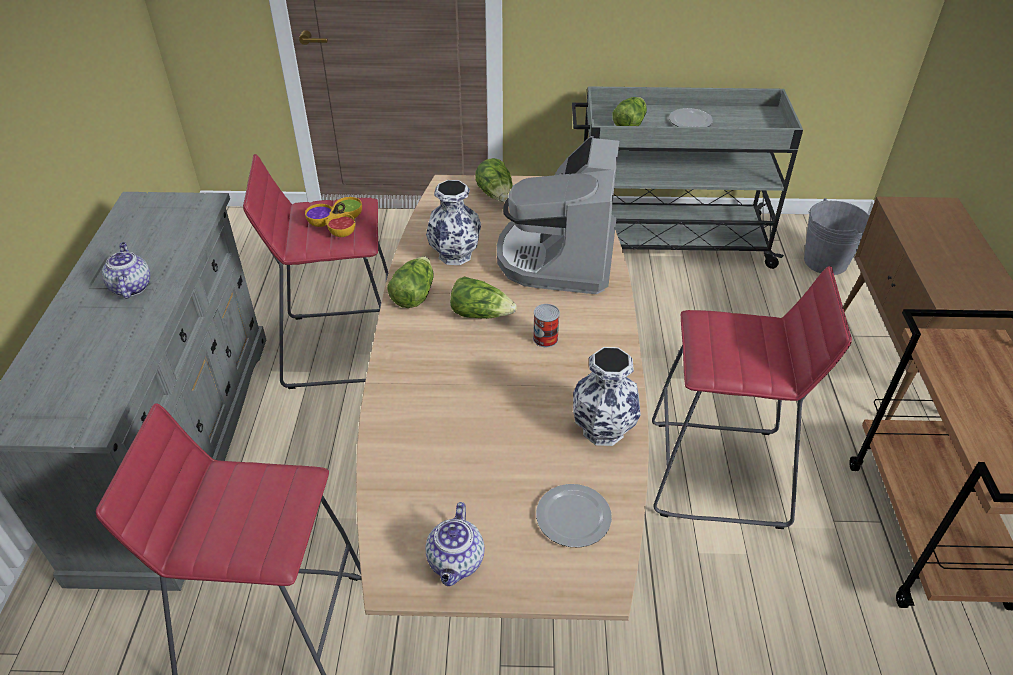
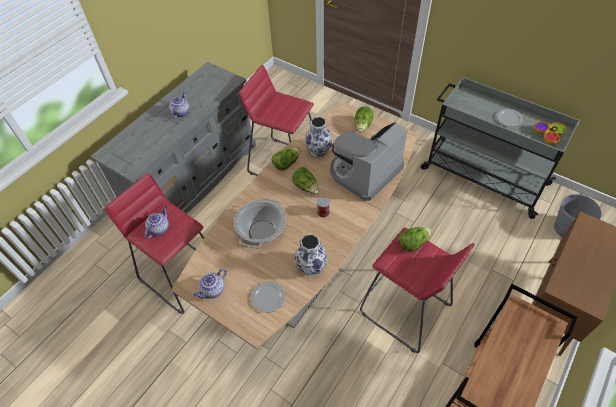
camera: 35 degrees right, 10 degrees up
(235, 515) = (159, 228): none -> teapot
(338, 224) = (285, 111): bowl -> bowl (548, 135)
(464, 417) = (262, 232): none -> cooking pot
(629, 123) = (472, 107): lettuce -> lettuce (413, 242)

